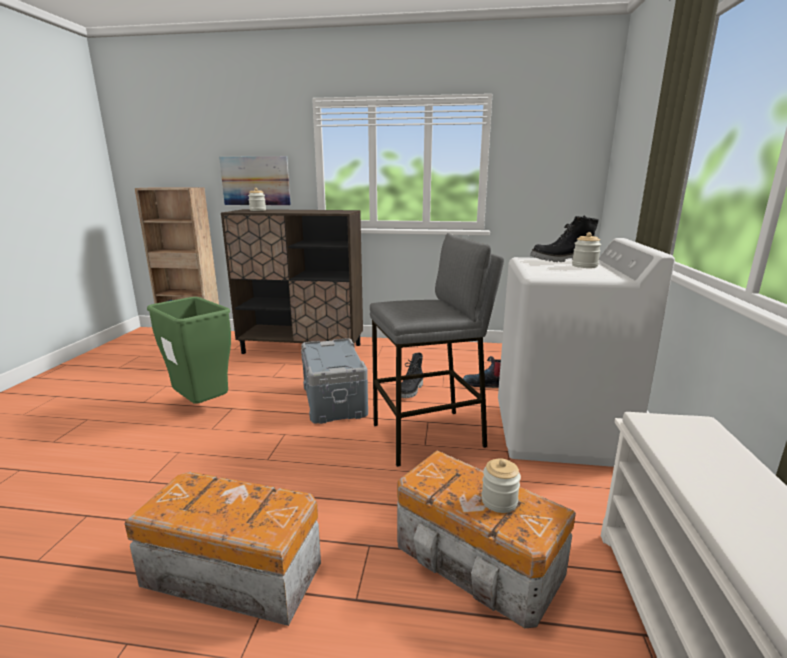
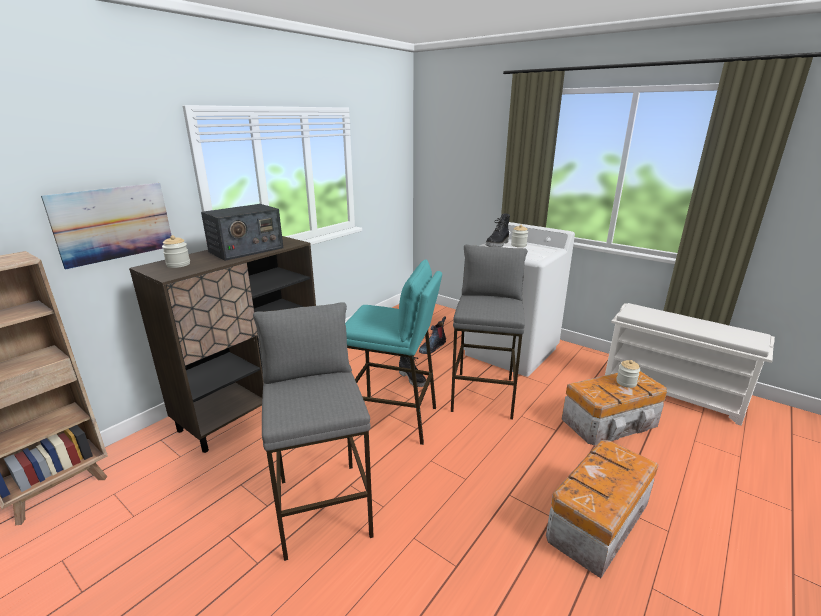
camera: 60 degrees left, 5 degrees up
(203, 406) = (323, 506): green trash can -> grey stool
(306, 211) = (246, 250): none -> radio
(333, 400) = (393, 419): grey storage box -> turquoise stool

